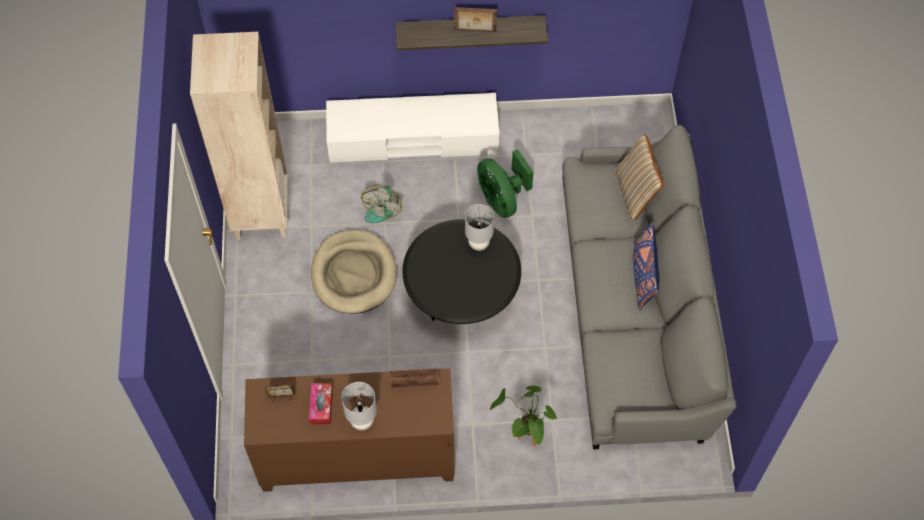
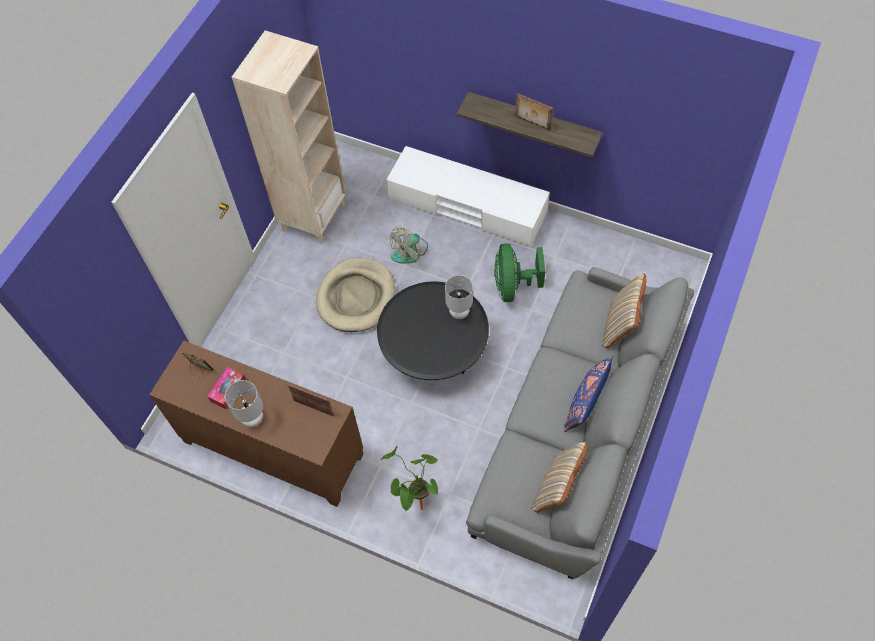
camera: 30 degrees right, 0 degrees up
(660, 364) = (556, 488): none -> beige pillow

